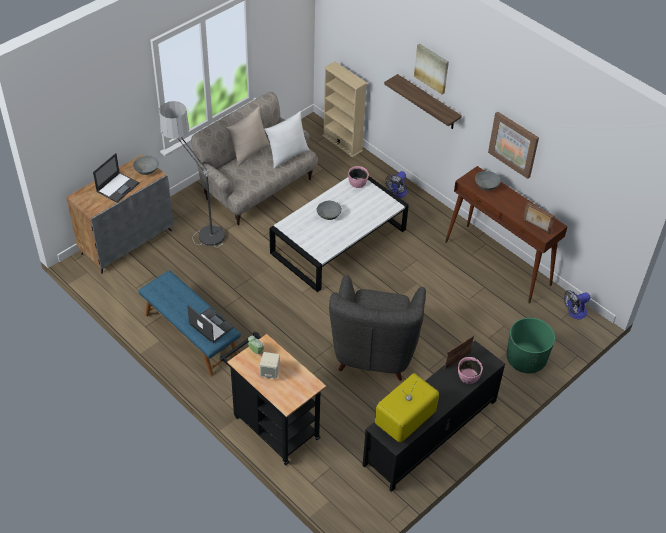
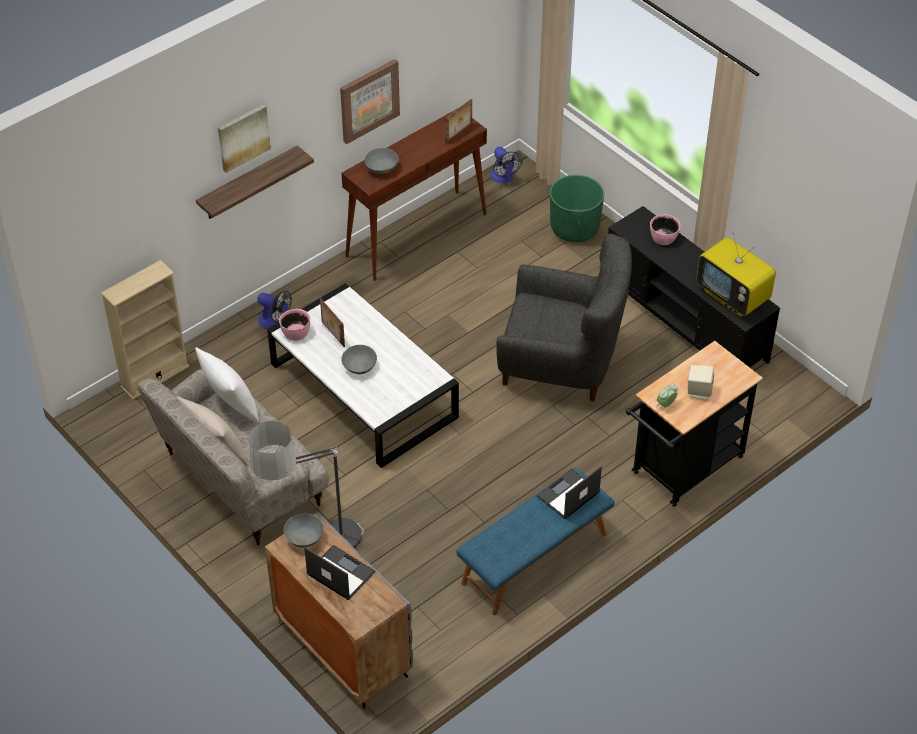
camera: 85 degrees left, 0 degrees up
(457, 360) = (640, 245): picture frame -> picture frame (332, 334)

